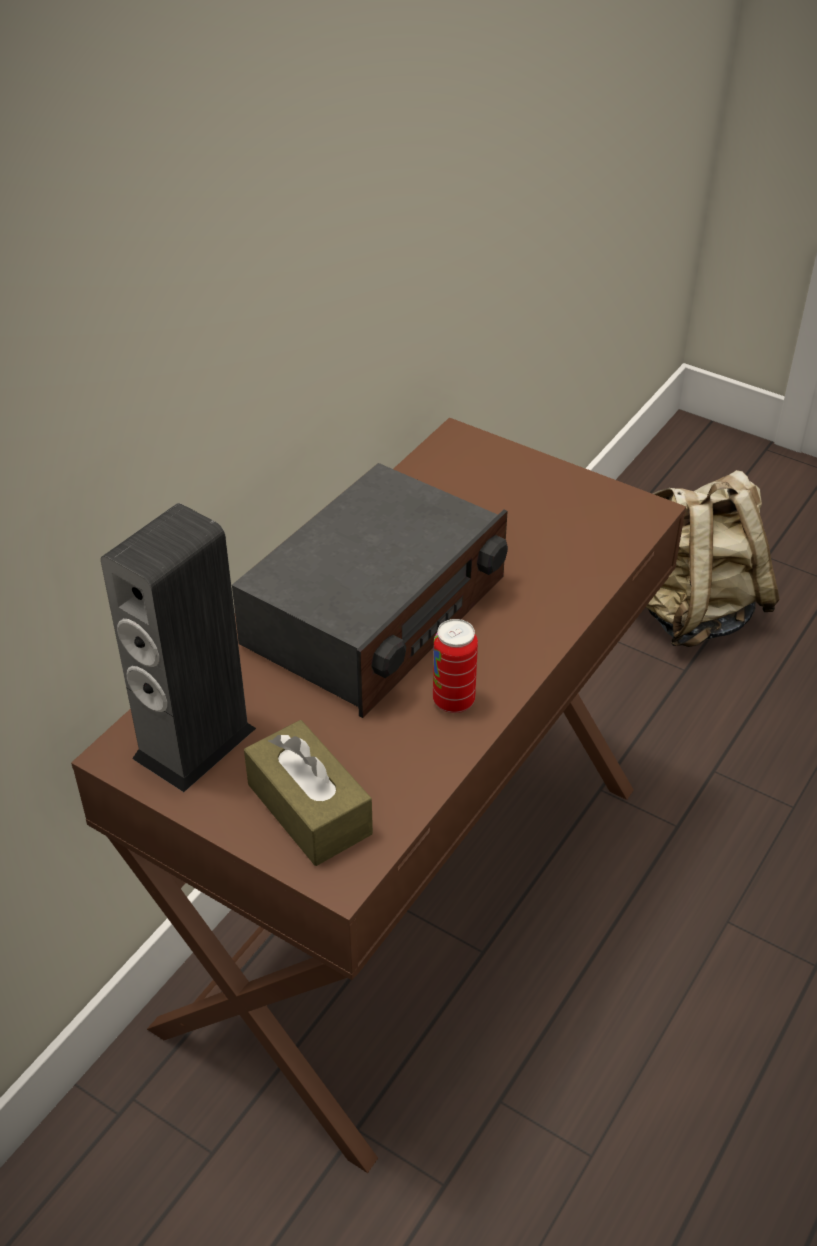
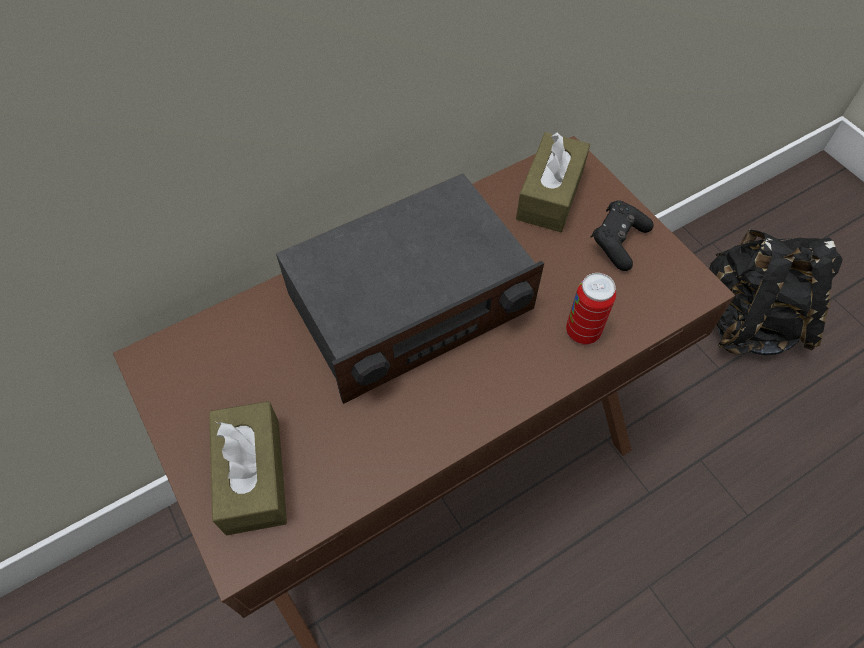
camera: 25 degrees right, 15 degrees up
(194, 743) = (206, 373): speaker -> none
(453, 701) = (424, 418): can -> can (582, 331)
(458, 475) = (550, 194): none -> brown tissue box
(550, 496) = (617, 242): none -> black game controller
(689, 611) = (746, 321): beige backpack -> black backpack

